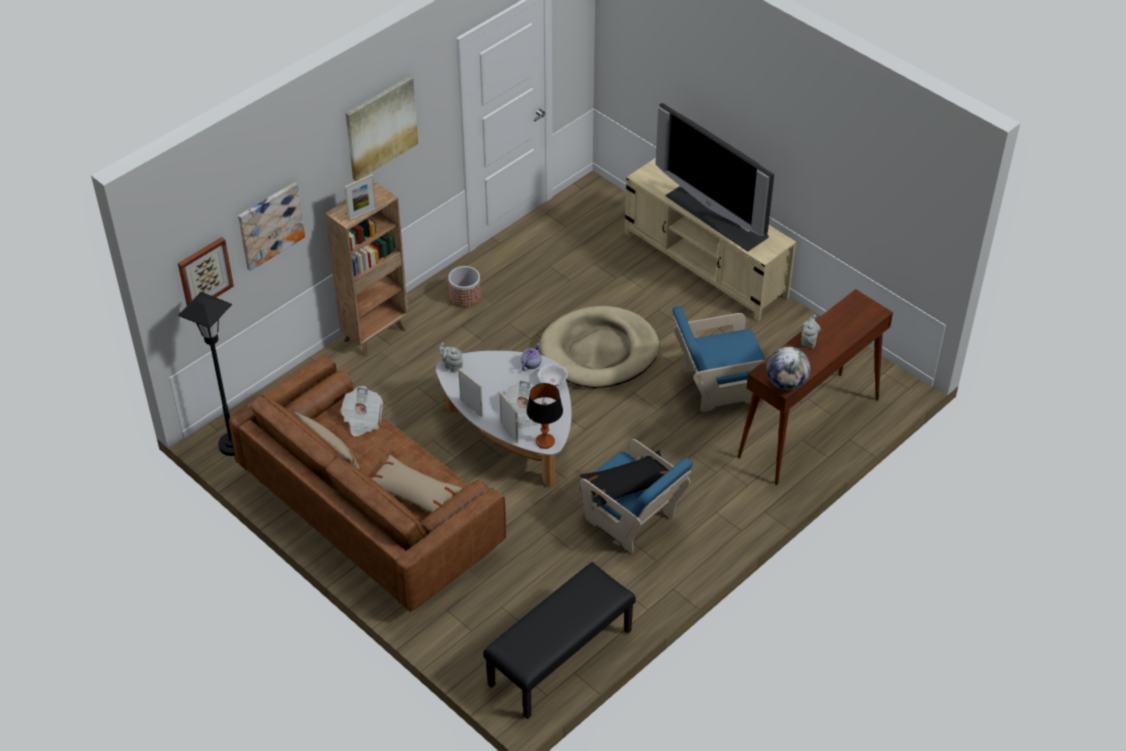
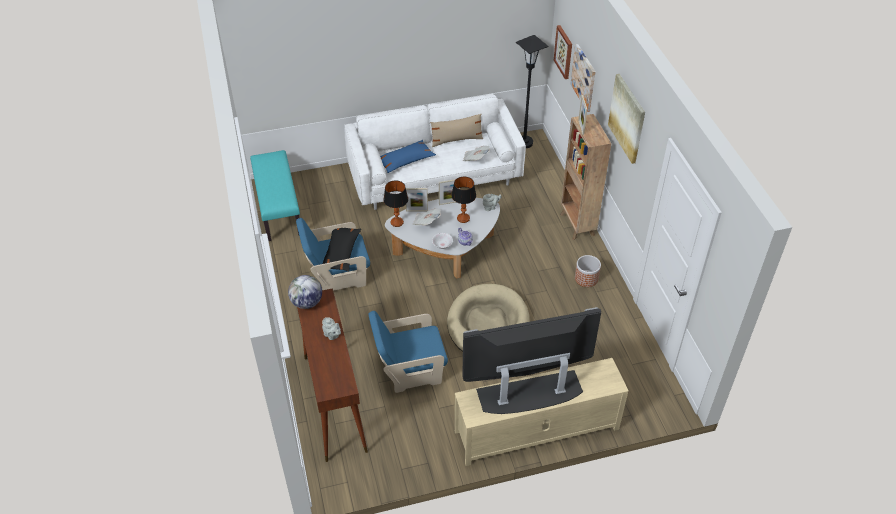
camera: 120 degrees right, 0 degrees up
(371, 512) = (434, 176): brown sofa -> white sofa
(414, 493) = (405, 161): beige pillow -> blue pillow
(491, 383) = (463, 218): none -> table lamp
(560, 659) = (278, 208): black bench -> turquoise bench
(716, 387) = (409, 371): blue armchair -> blue armchair turned 120 degrees counterclockwise

